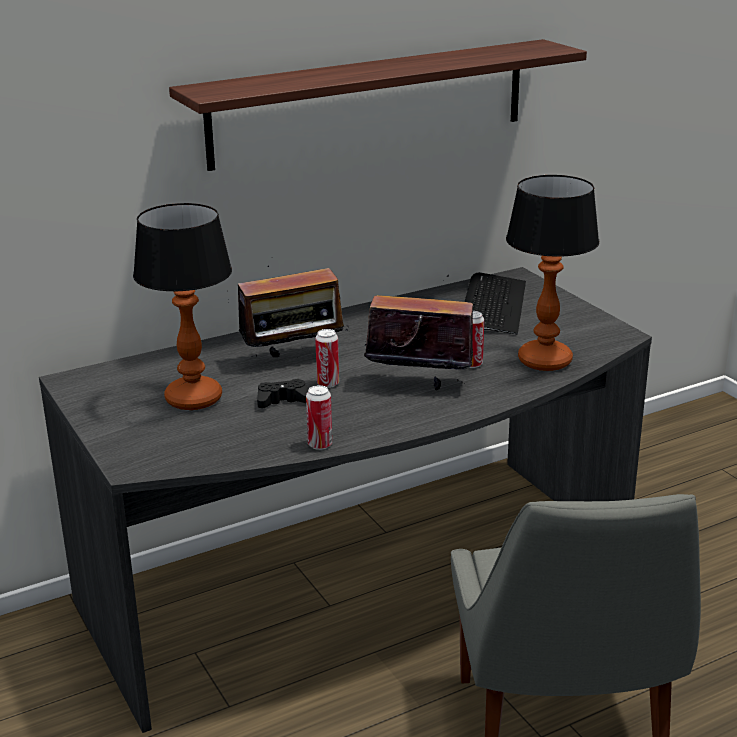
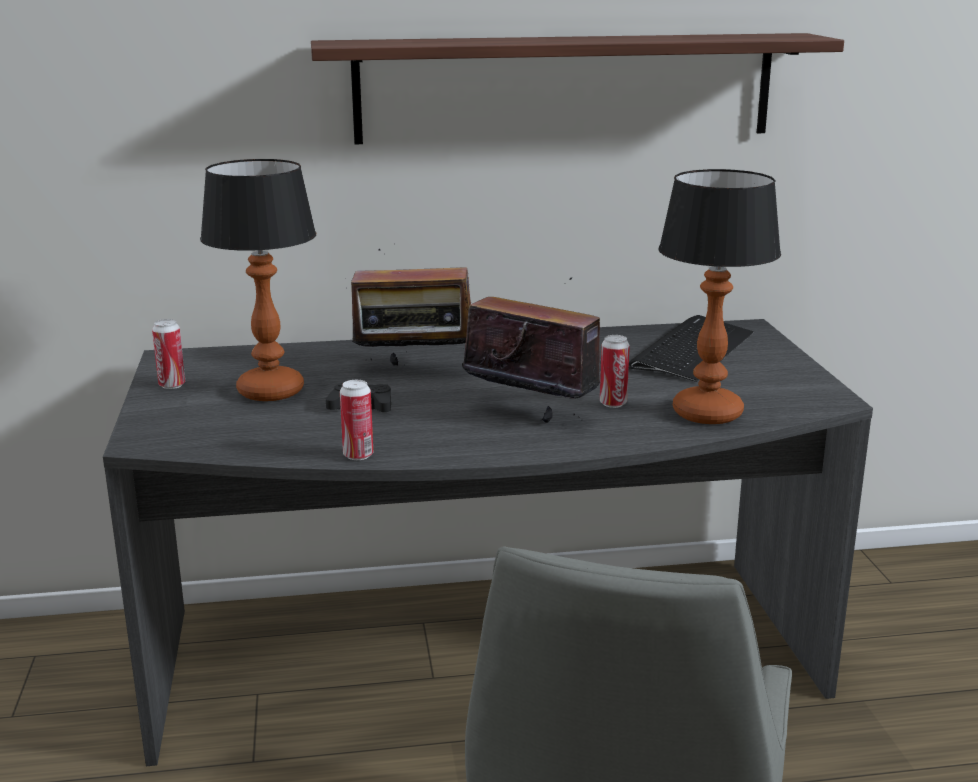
camera: 20 degrees right, 5 degrees down
(328, 384) = (427, 398): can -> can (172, 385)

